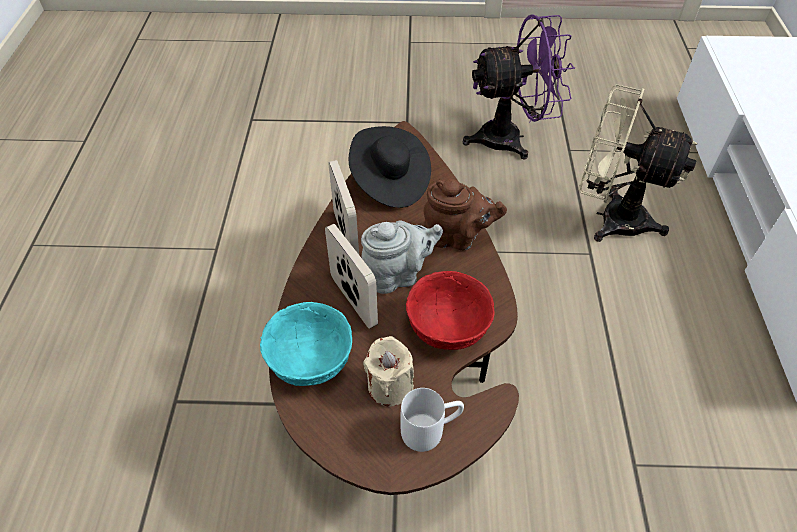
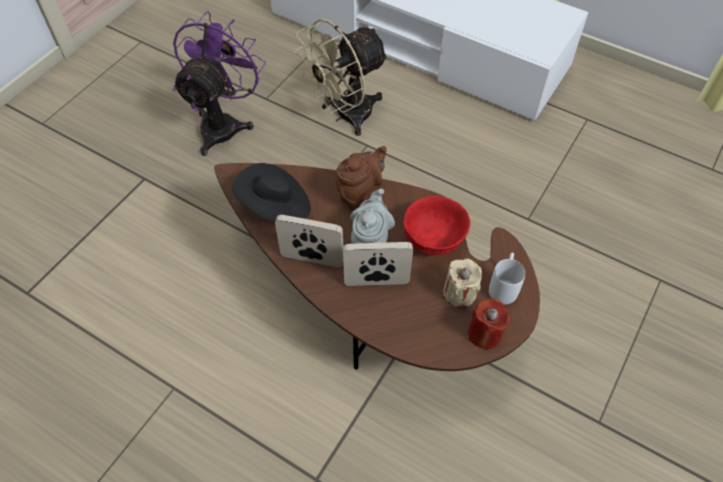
camera: 60 degrees left, 5 degrees up
(309, 361) = (412, 331): turquoise bowl -> none
(349, 437) = (485, 333): none -> red candle

